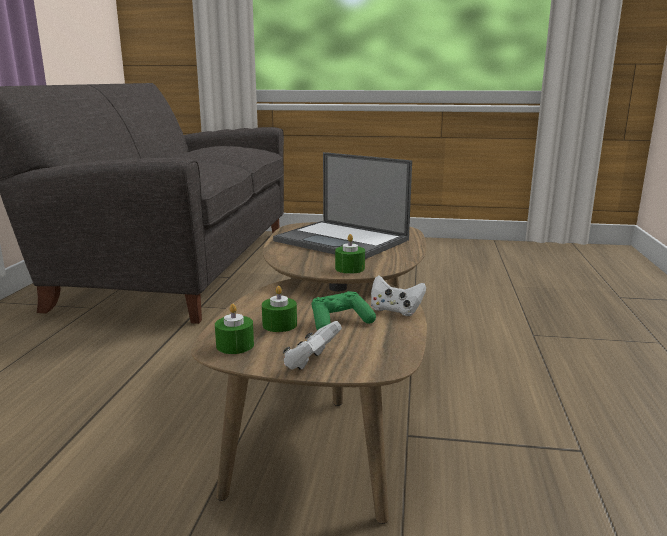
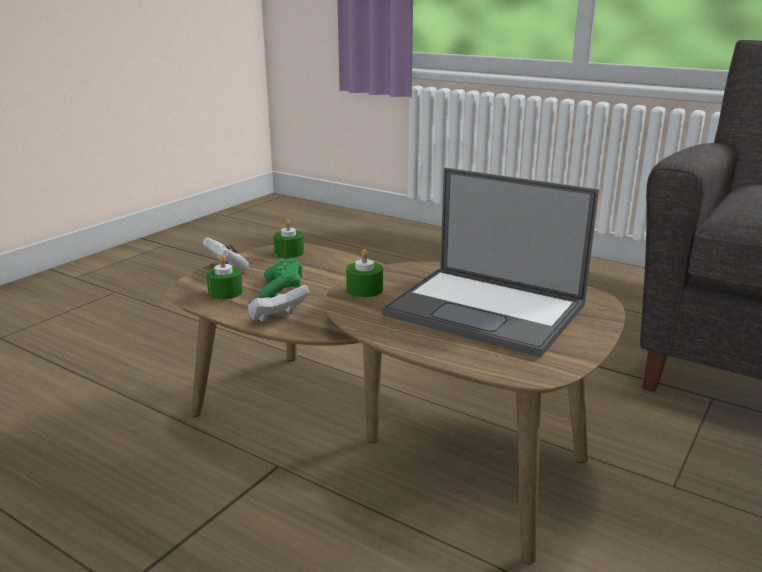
camera: 115 degrees right, 5 degrees up
(279, 324) = (308, 269): green candle -> green candle (225, 292)
(343, 241) = (488, 310): laptop -> laptop turned 120 degrees counterclockwise

